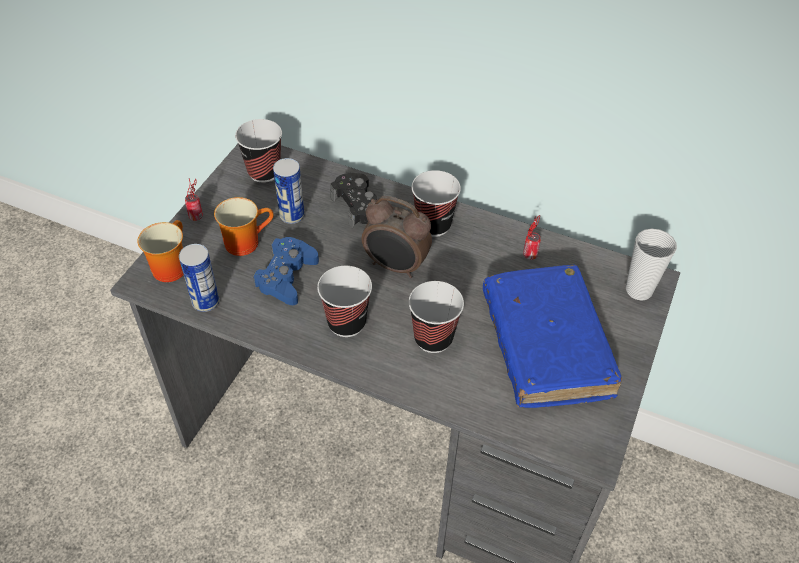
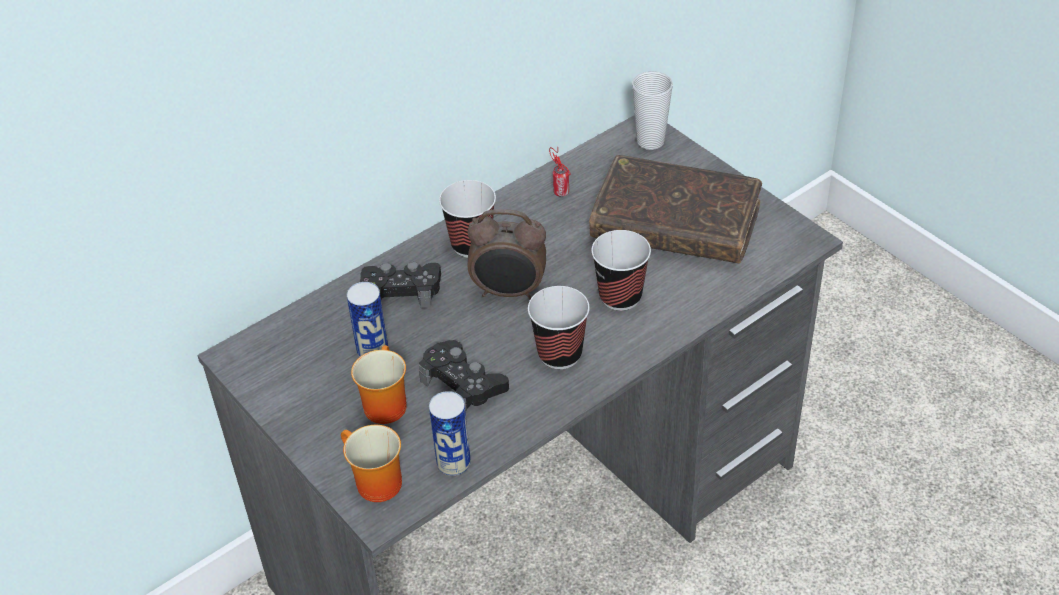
camera: 60 degrees left, 5 degrees down
(196, 215) = (307, 437): can -> none
(264, 172) = (281, 356): cup -> none
(286, 276) = (463, 383): blue game controller -> black game controller
(395, 266) = (509, 292): alarm clock -> alarm clock turned 45 degrees clockwise
(545, 345) = (675, 224): blue book -> brown book

